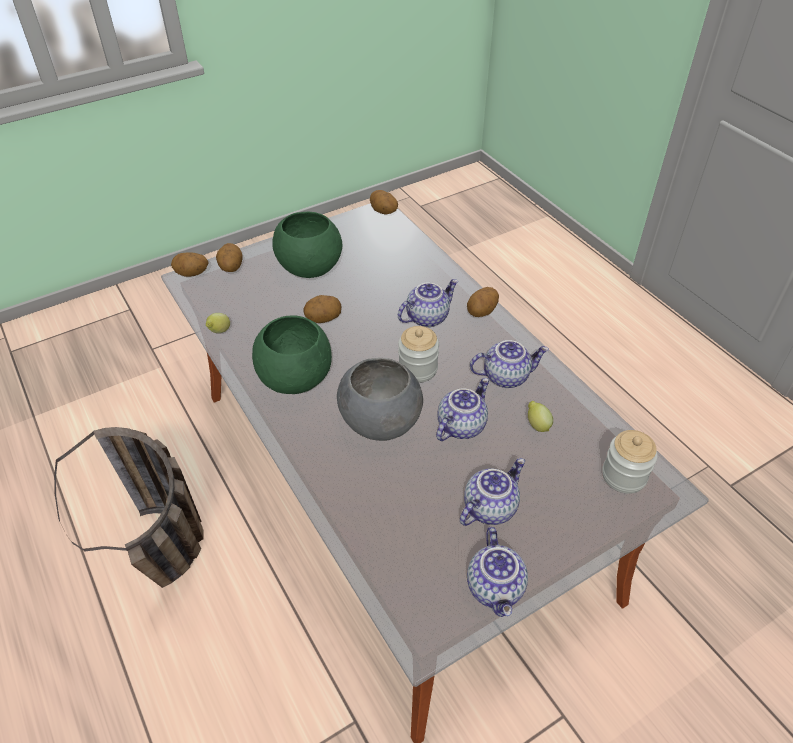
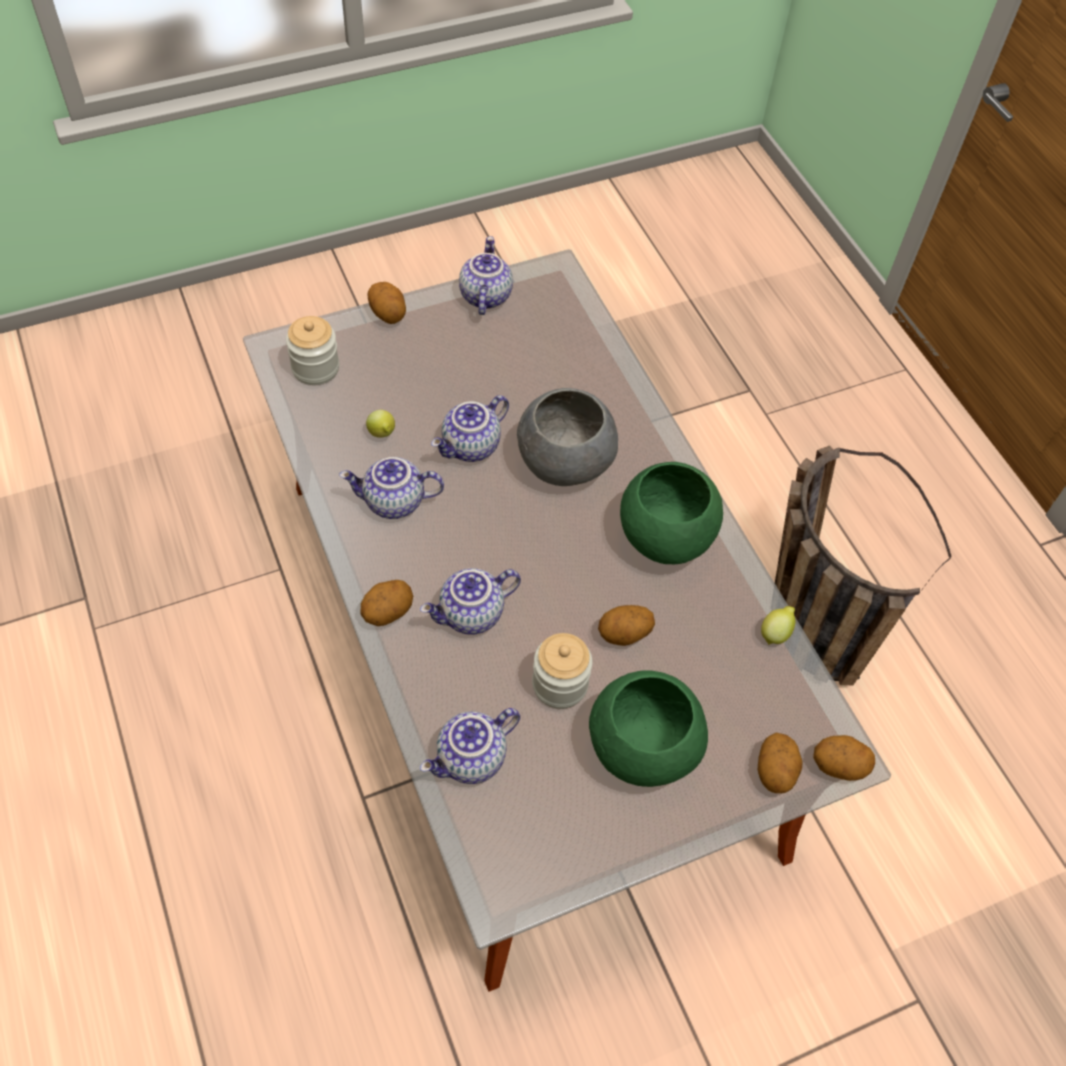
camera: 175 degrees left, 10 degrees up
(383, 212) = (493, 892): potato -> potato (388, 314)
(418, 369) = (504, 529): jar -> jar (560, 684)
(489, 507) = (468, 359): teapot -> teapot (471, 760)

